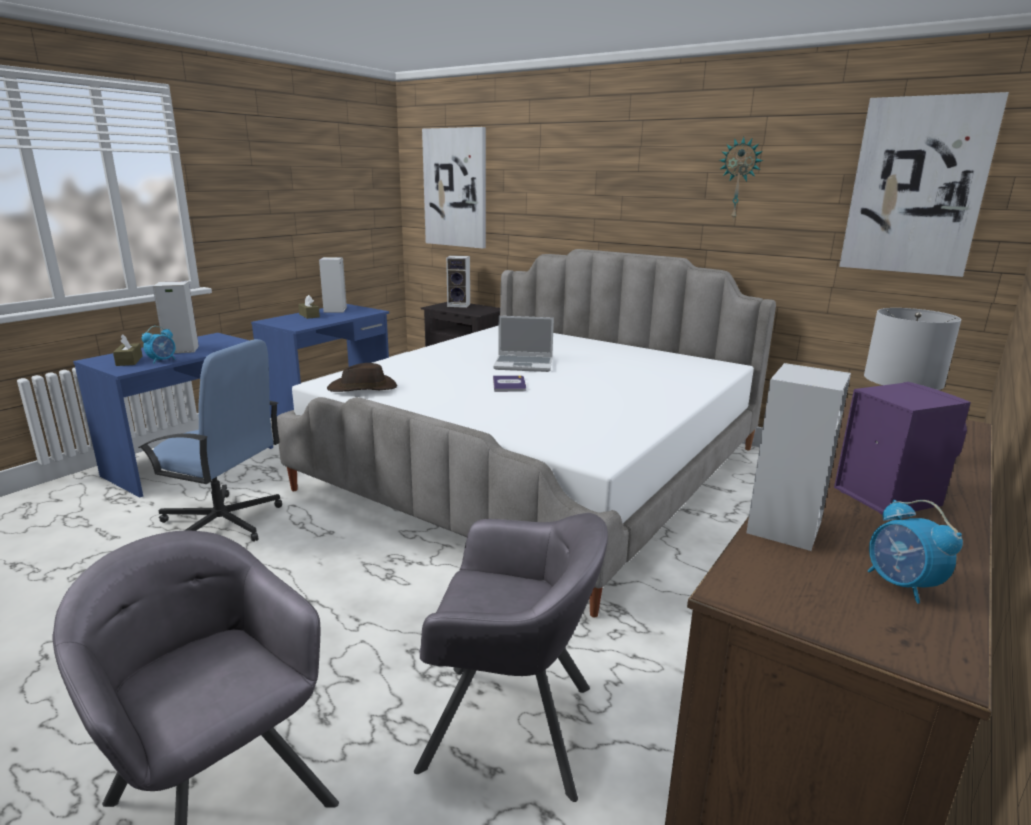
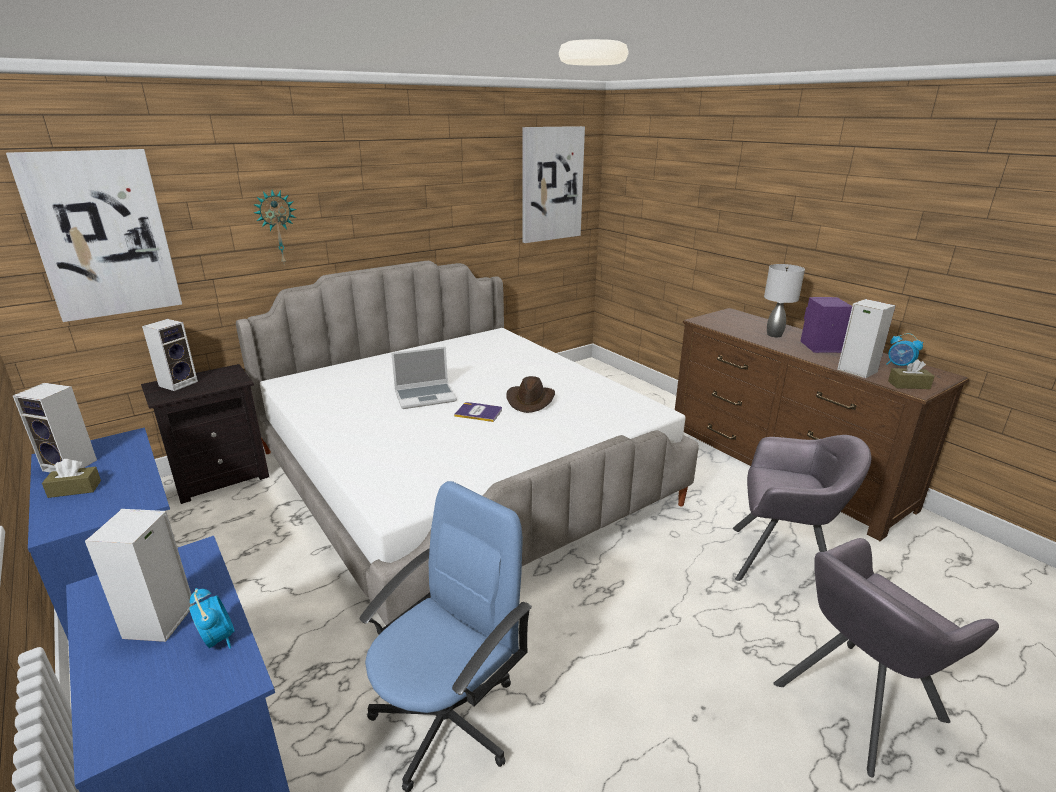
camera: 70 degrees left, 5 degrees up
(129, 361) = (176, 684): brown tissue box -> brown tissue box (908, 385)
(363, 388) = (432, 485): brown hat -> brown hat (530, 400)
(510, 727) = (782, 561): grey armchair -> grey armchair turned 75 degrees clockwise
(524, 364) = (426, 396): laptop -> laptop turned 45 degrees clockwise
(739, 179) = (451, 189): wall clock -> wall clock (277, 227)
(901, 585) = (899, 366): alarm clock -> alarm clock turned 45 degrees clockwise

